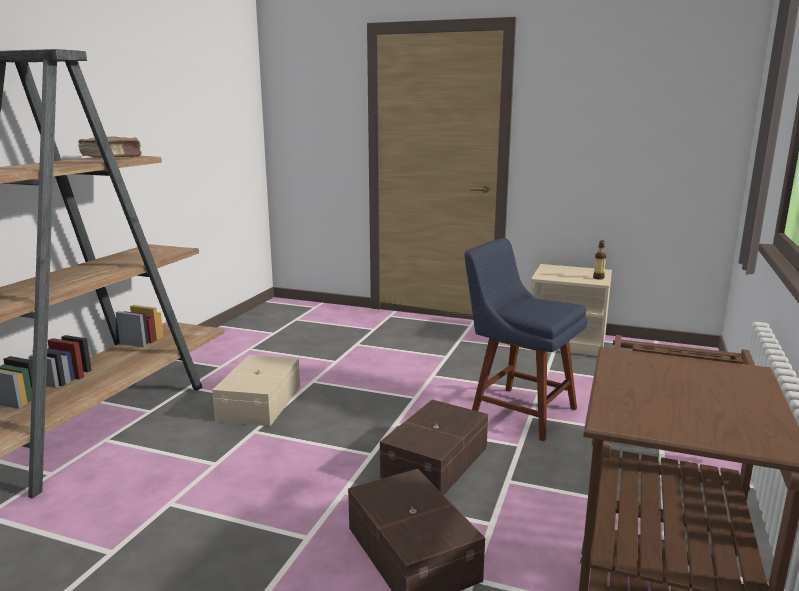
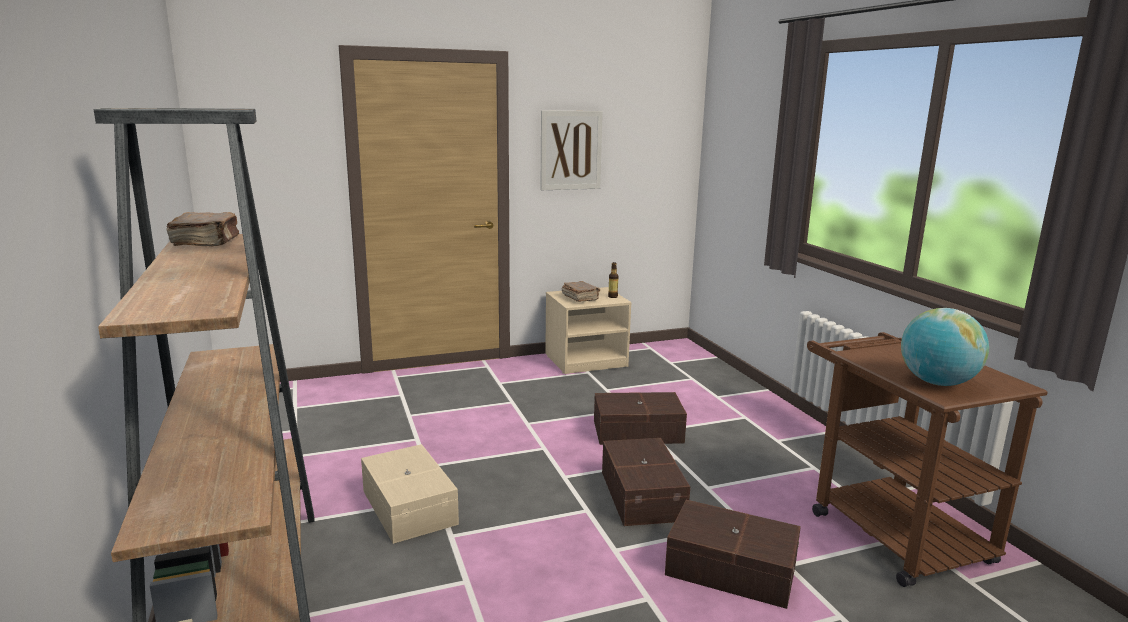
camera: 40 degrees left, 0 degrees up
(518, 411) = (636, 431): blue chair -> brown storage box
(561, 273) = (580, 298): none -> brown book
(578, 118) = (570, 150): none -> picture
(649, 407) = (937, 382): none -> globe

